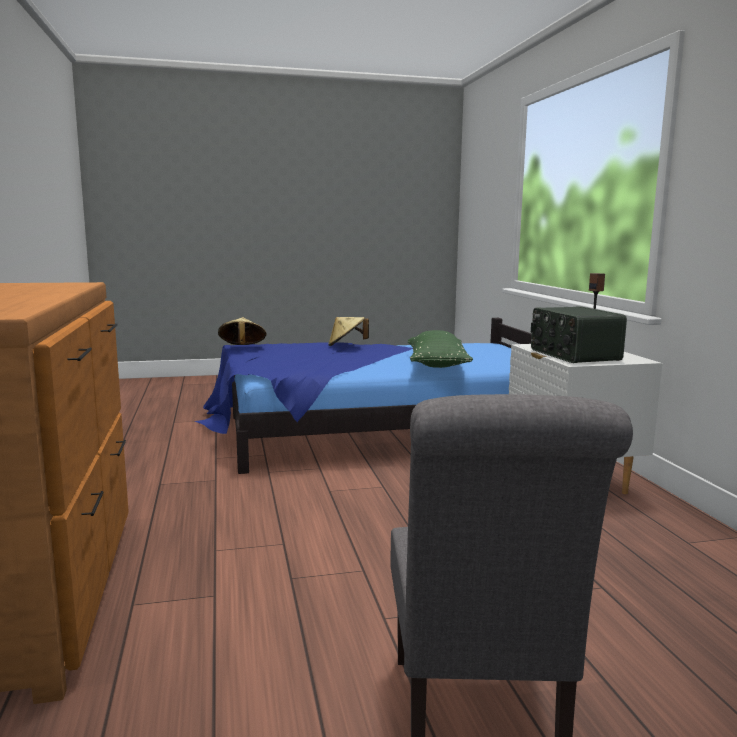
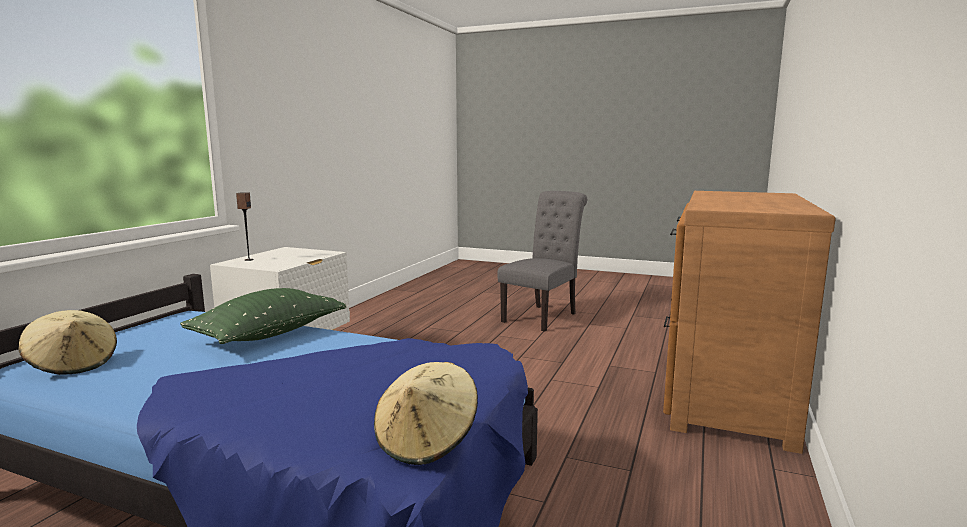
camera: 145 degrees left, 0 degrees up
(347, 345) = (237, 401): beige hat -> beige hat (73, 364)
(573, 355) = (299, 256): radio -> none

